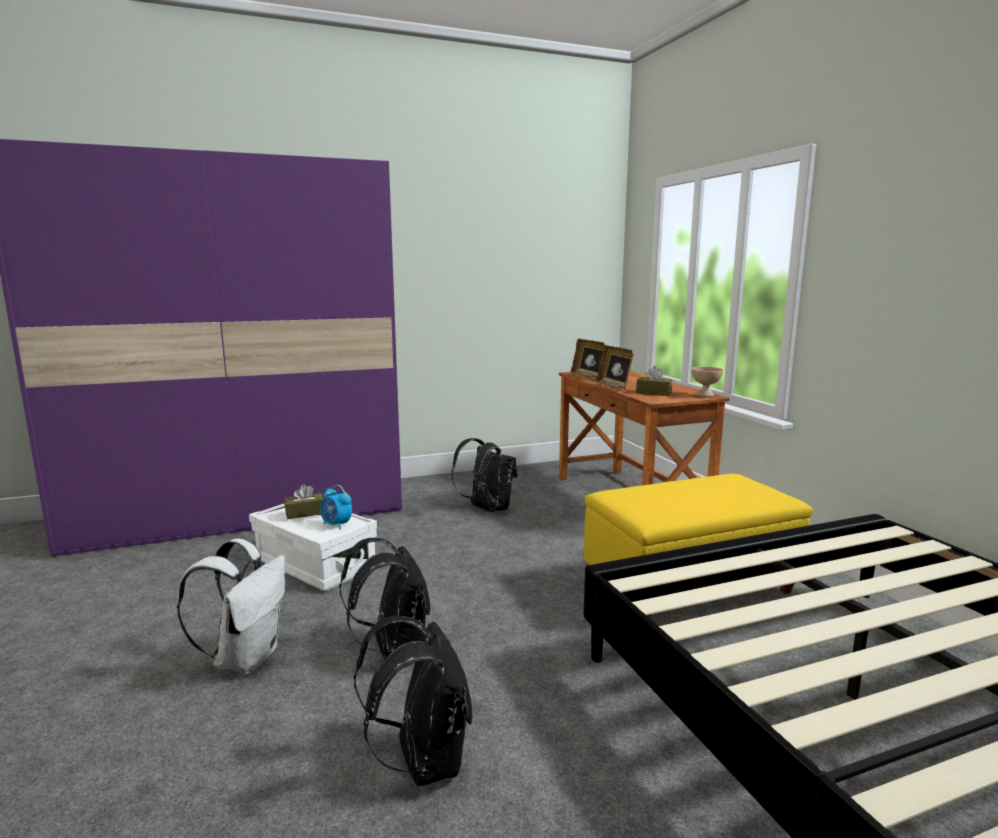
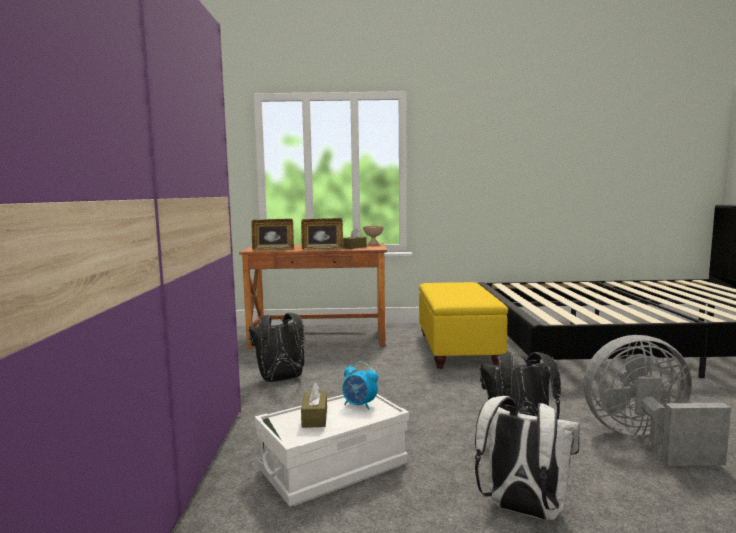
camera: 70 degrees left, 5 degrees down
(336, 525) = (360, 405): alarm clock -> alarm clock turned 60 degrees clockwise
(423, 761) = (644, 440): black backpack -> grey fan

